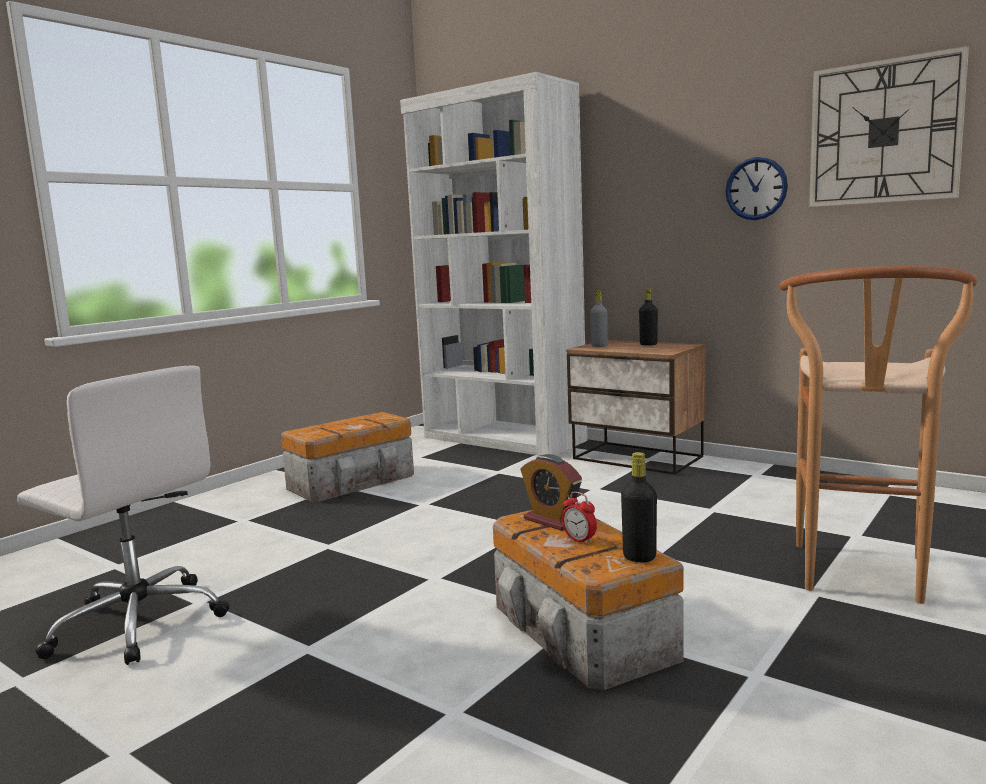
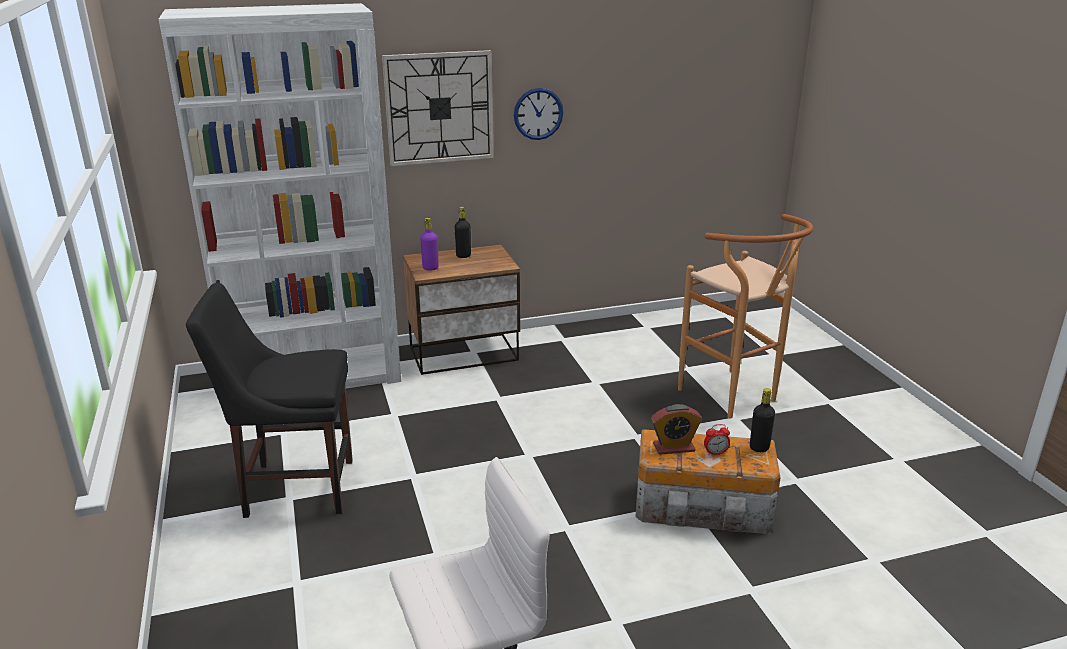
camera: 55 degrees left, 15 degrees up
(354, 482) = (293, 487): storage box -> black chair
(599, 346) = (430, 268): grey bottle -> purple bottle
(884, 132) = (628, 74): wall clock -> wall clock (439, 108)

